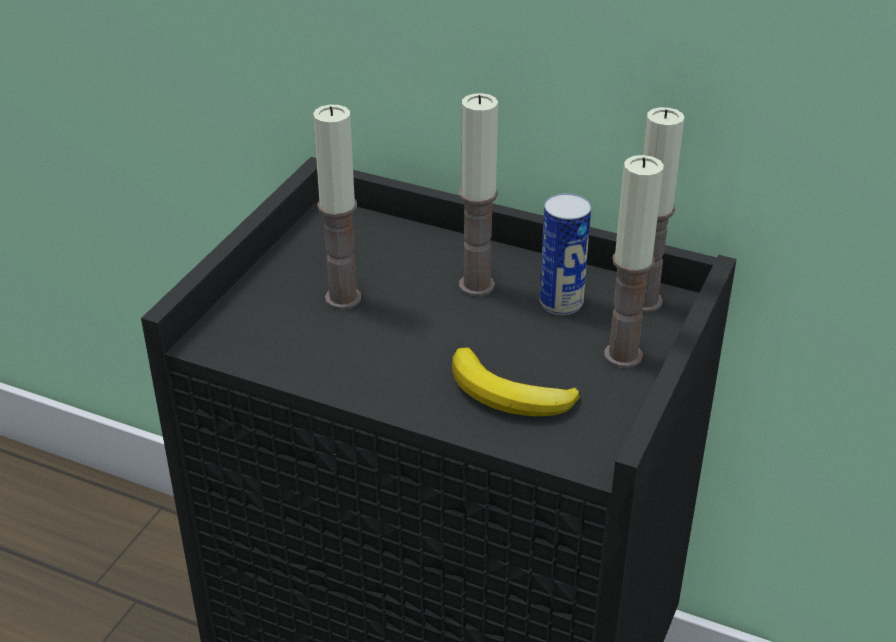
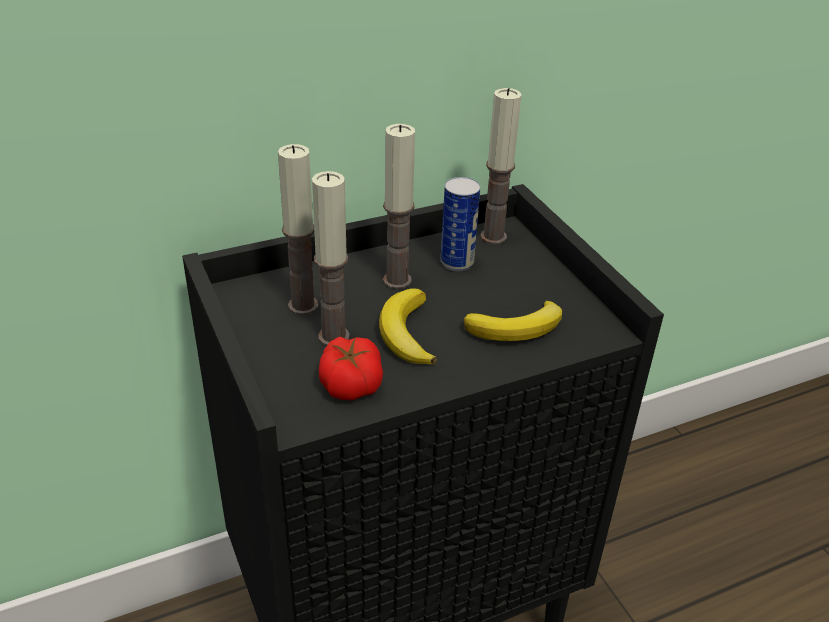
camera: 50 degrees left, 0 degrees up
(293, 342) = (350, 383): none -> tomato
(405, 333) = (406, 333): none -> banana
(623, 355) = (532, 271): candle -> candle (303, 306)

